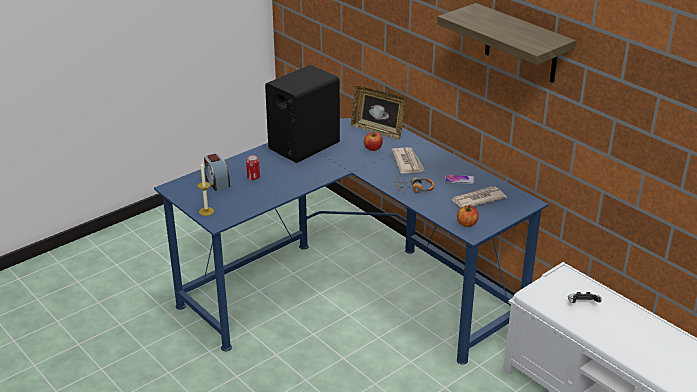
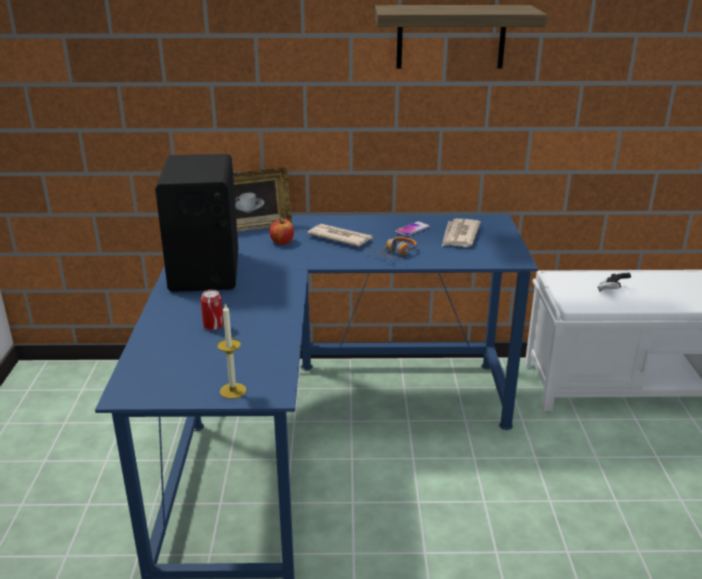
camera: 50 degrees left, 5 degrees down
(217, 182) = (177, 354): alarm clock -> none
(467, 224) = (496, 256): apple -> none

